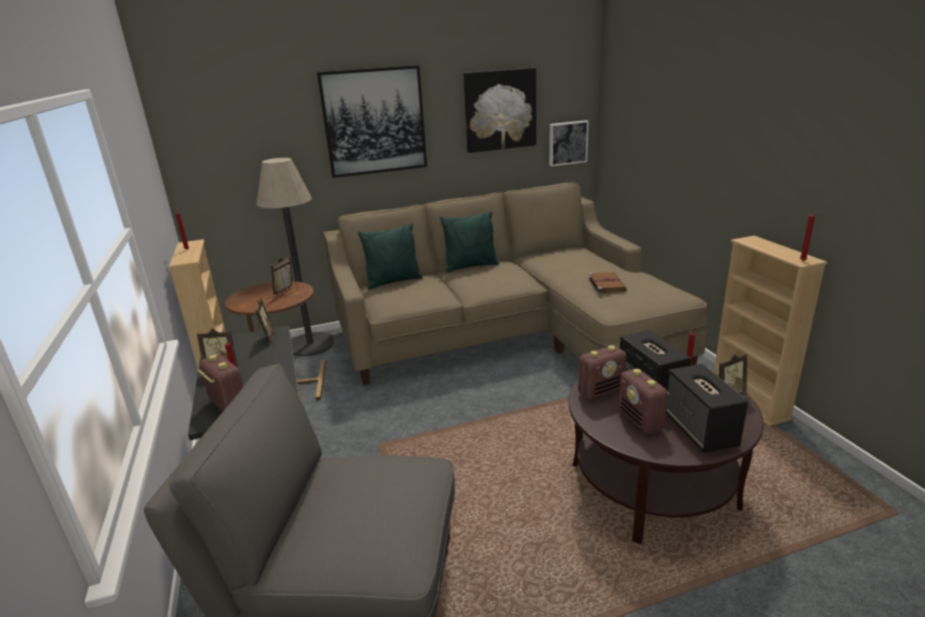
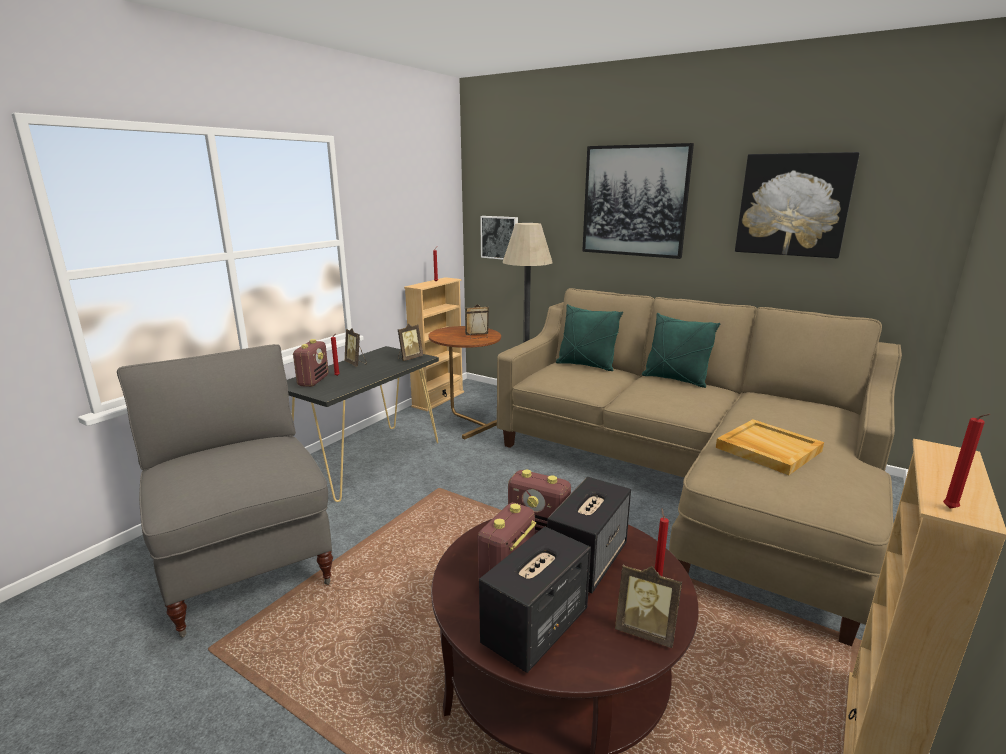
camera: 50 degrees right, 5 degrees down
(567, 143) = (899, 264): picture -> picture (500, 237)
(606, 284) = (767, 449): brown book -> beige tray

